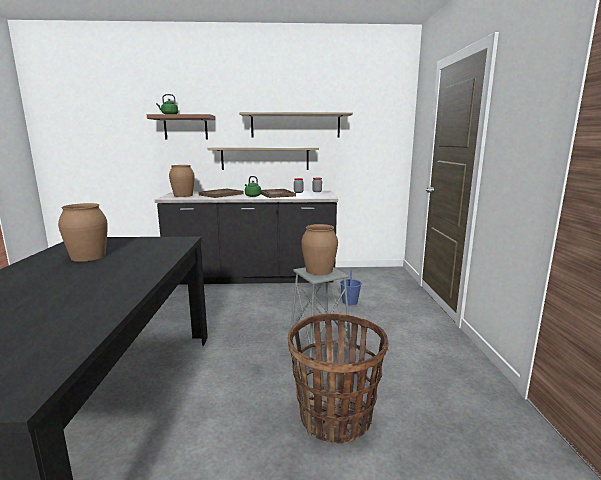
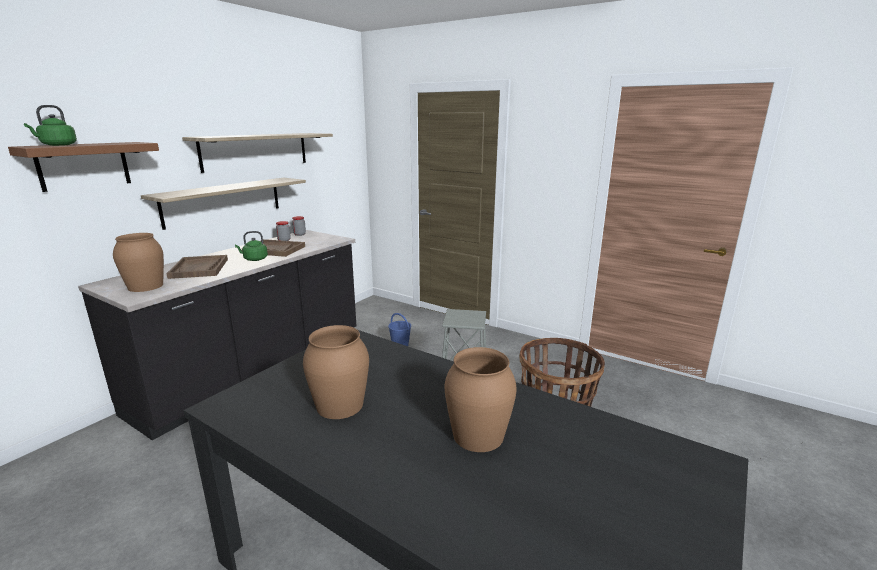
camera: 55 degrees left, 5 degrees up
(319, 270) = (461, 316): brown vase -> brown vase (477, 435)

